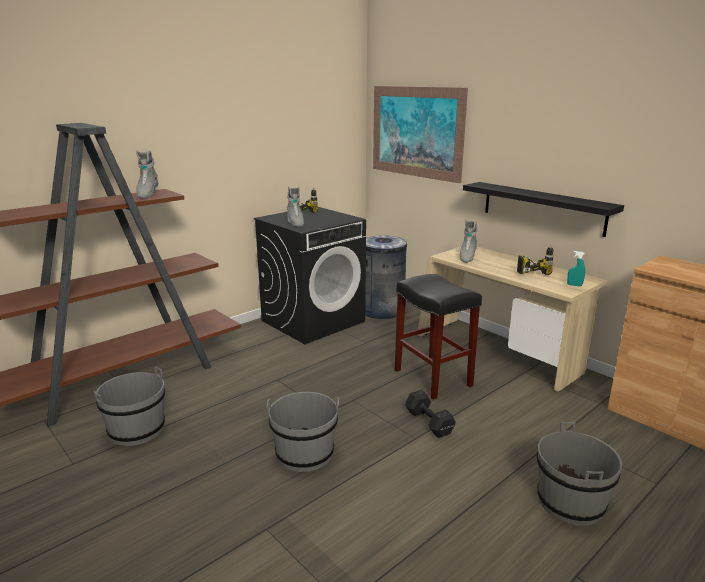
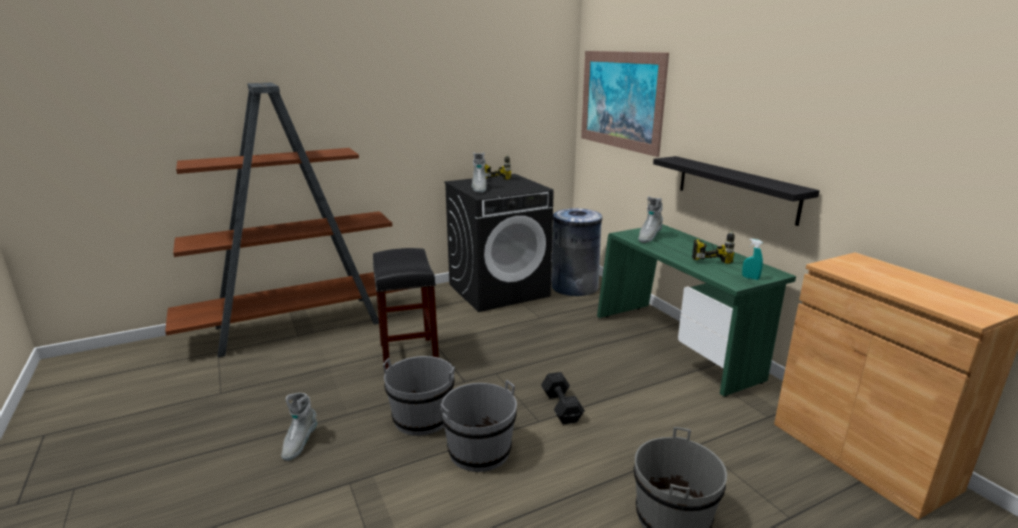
camera: 15 degrees right, 0 degrees up
(136, 430) = (286, 371): grey bucket -> grey bucket (479, 451)
(147, 194) = (327, 152): grey boot -> grey boot (299, 444)
(431, 377) = (589, 362): black stool -> black stool (408, 357)
(498, 354) = (676, 346): beige desk -> green desk

